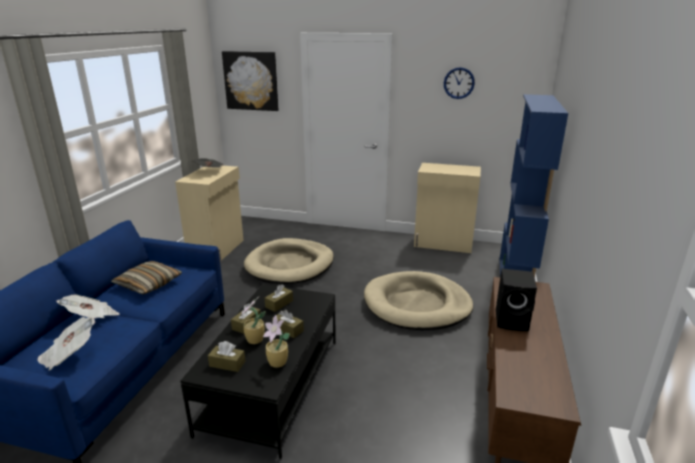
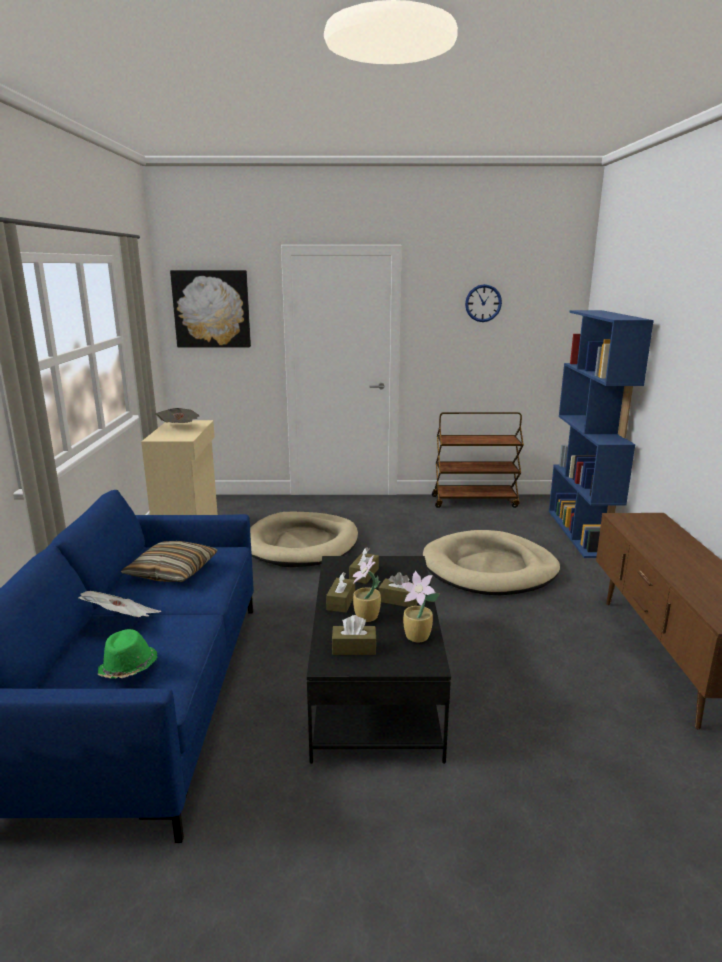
camera: 15 degrees left, 5 degrees down
(69, 355) = (128, 668): newspaper -> green hat
(443, 244) = (475, 501): beige cabinet -> brown cart
(513, 321) = (661, 551): black speaker -> none

